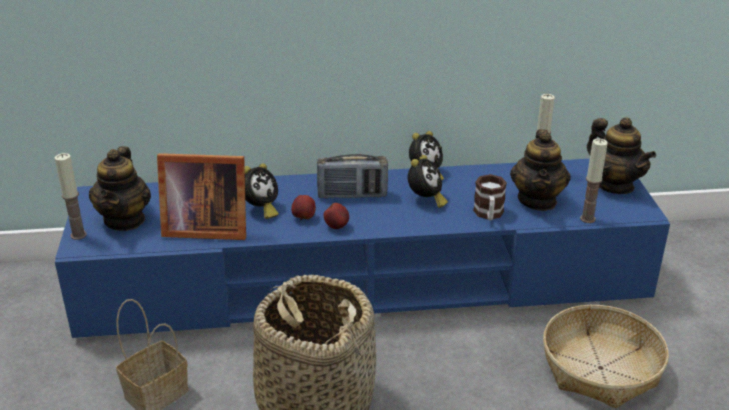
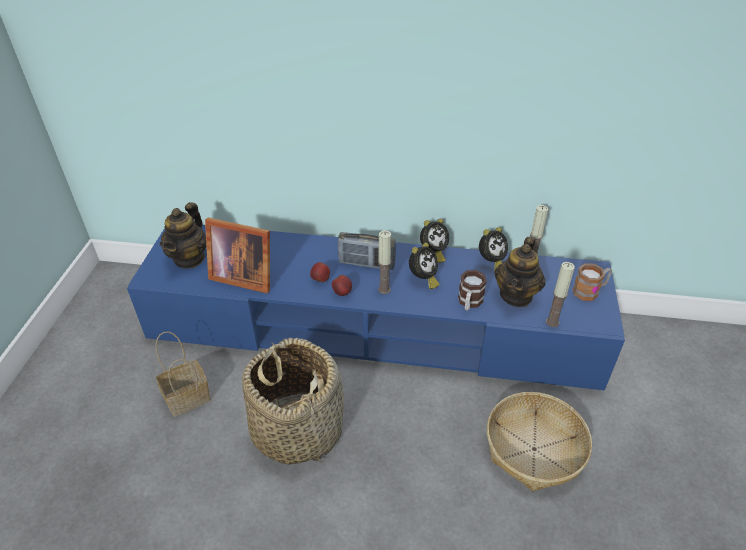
camera: 15 degrees right, 10 degrees up
(78, 235) = (152, 266): candle -> candle (384, 289)
(261, 209) = (291, 266): alarm clock -> alarm clock (491, 262)
(614, 185) = (590, 291): teapot -> mug

